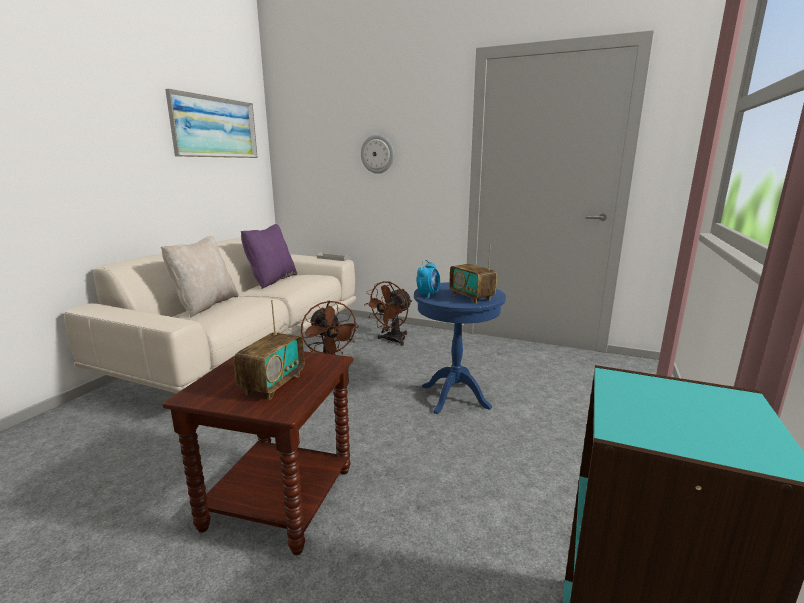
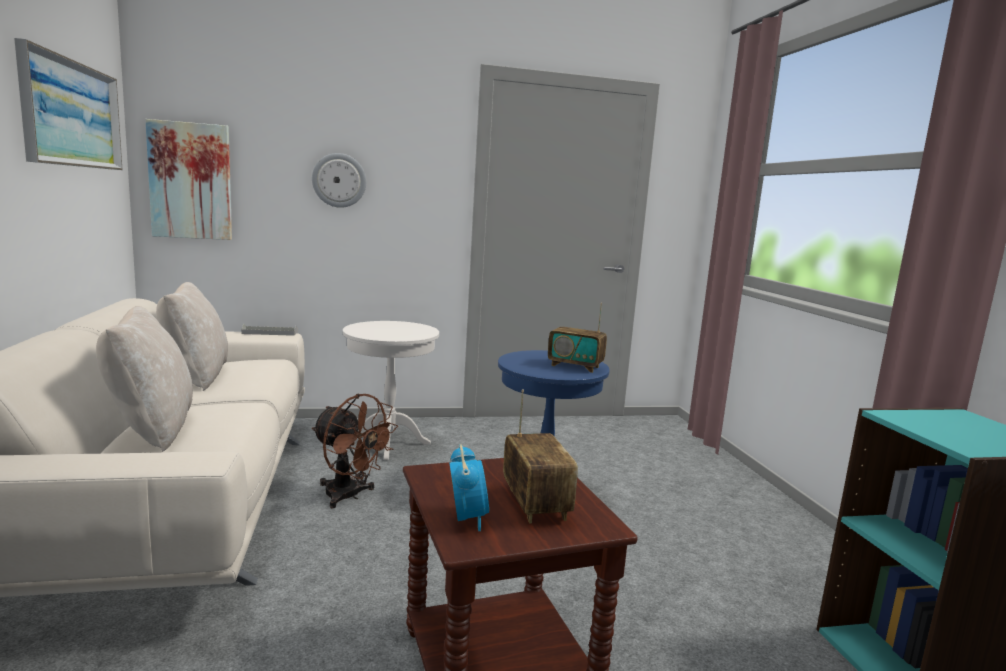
camera: 35 degrees left, 5 degrees down
(271, 281) = (196, 376): purple pillow -> beige pillow
(298, 162) = (191, 181): none -> picture
(391, 341) = (389, 443): brown fan -> white side table
(428, 295) = (528, 369): alarm clock -> alarm clock (467, 518)

